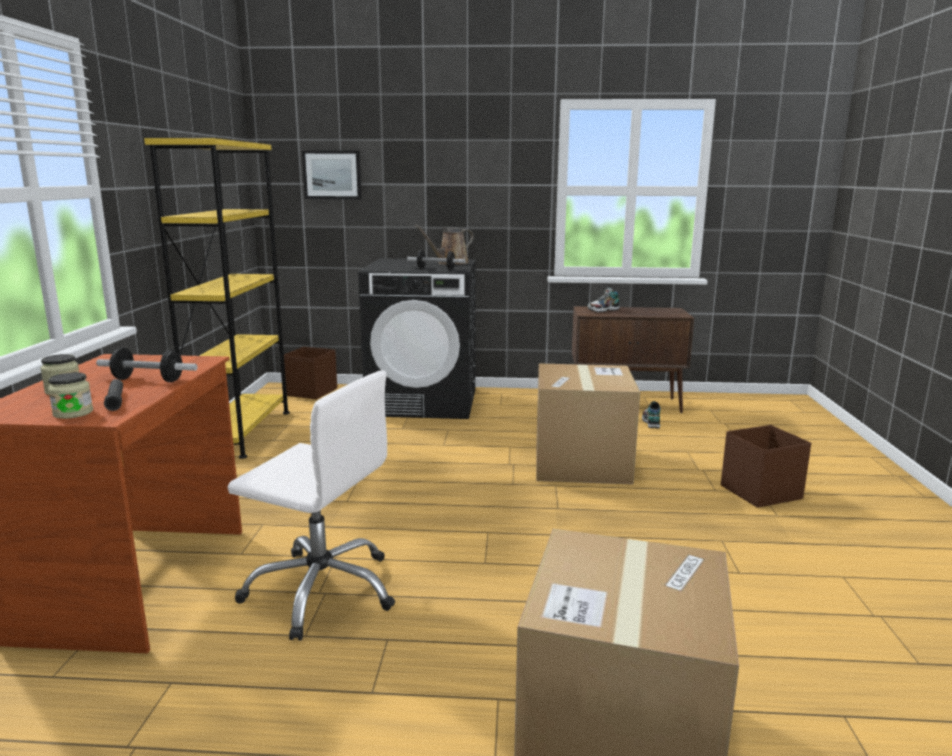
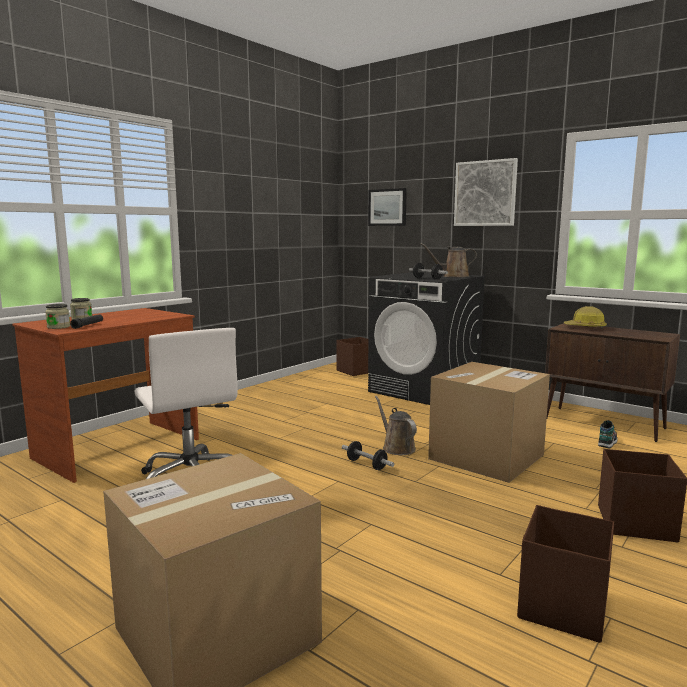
camera: 35 degrees right, 5 degrees down
(148, 380) = (126, 319): dumbbell -> dumbbell (366, 464)
(241, 432) = (279, 386): yellow bookcase -> none
(468, 162) = (485, 193): none -> picture
(490, 476) = (396, 447): none -> brown watering can
(603, 310) = (585, 327): shoe -> hard hat
(809, 582) = (562, 607): none -> brown storage box

